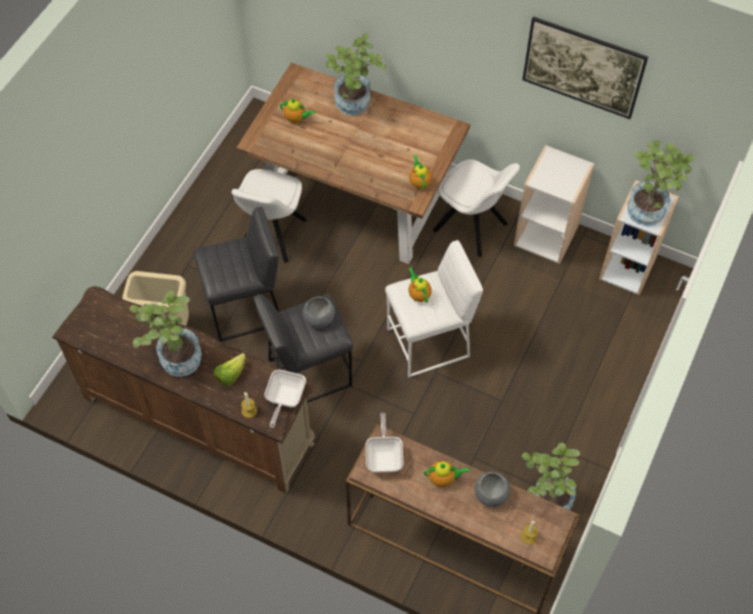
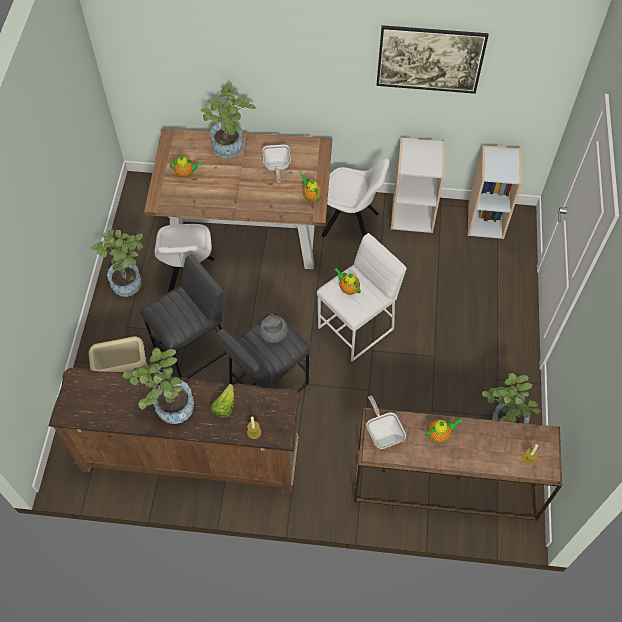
camera: 20 degrees left, 0 degrees up
(284, 400) = (280, 413): frying pan -> frying pan (276, 167)
(491, 494) = (483, 434): grey bowl -> none
(649, 208) = (503, 163): potted plant -> potted plant (129, 280)

